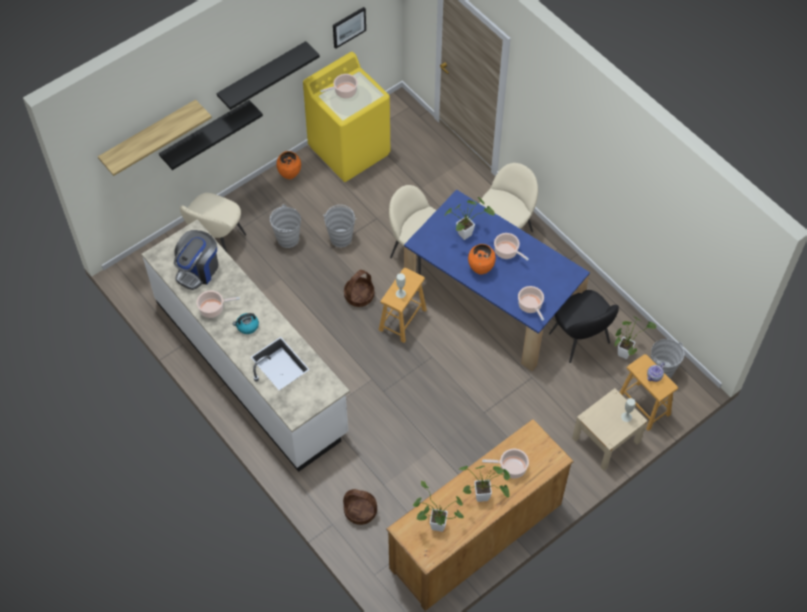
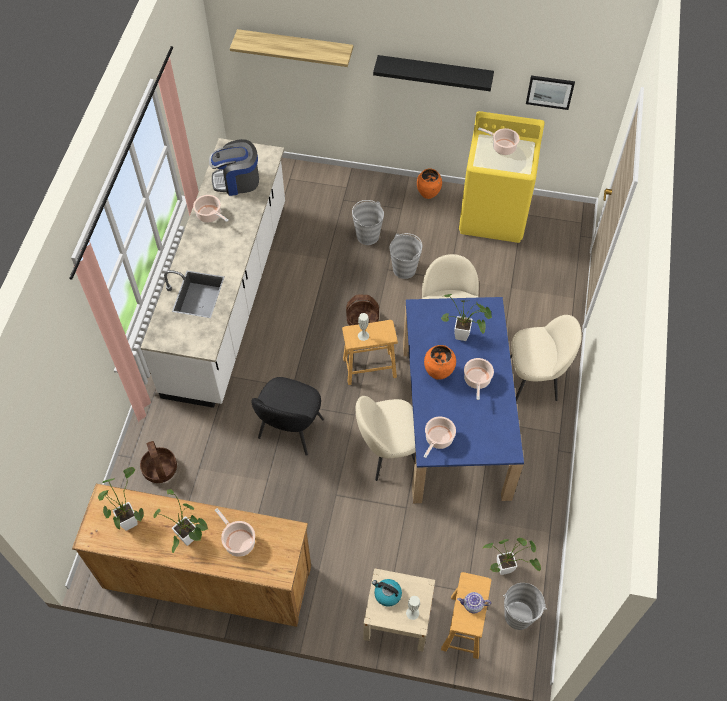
camera: 50 degrees right, 0 degrees up
(206, 133) = (357, 90): black shelf -> none
(216, 241) = (319, 194): beige chair -> beige chair (387, 452)
(247, 326) = (213, 248): kettle -> kettle (387, 594)
(580, 339) = (483, 519): black chair -> black chair (290, 430)

